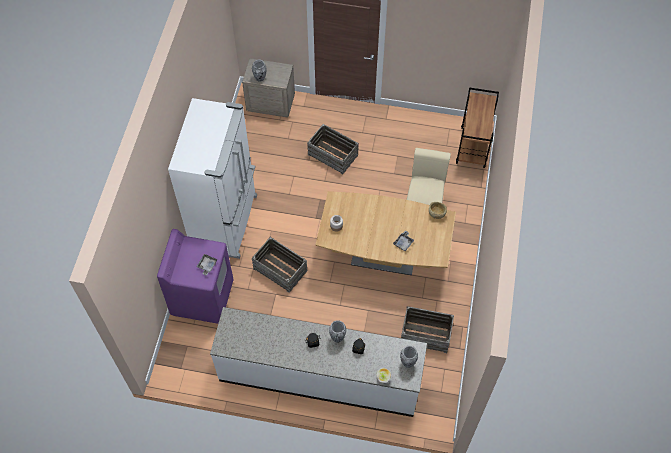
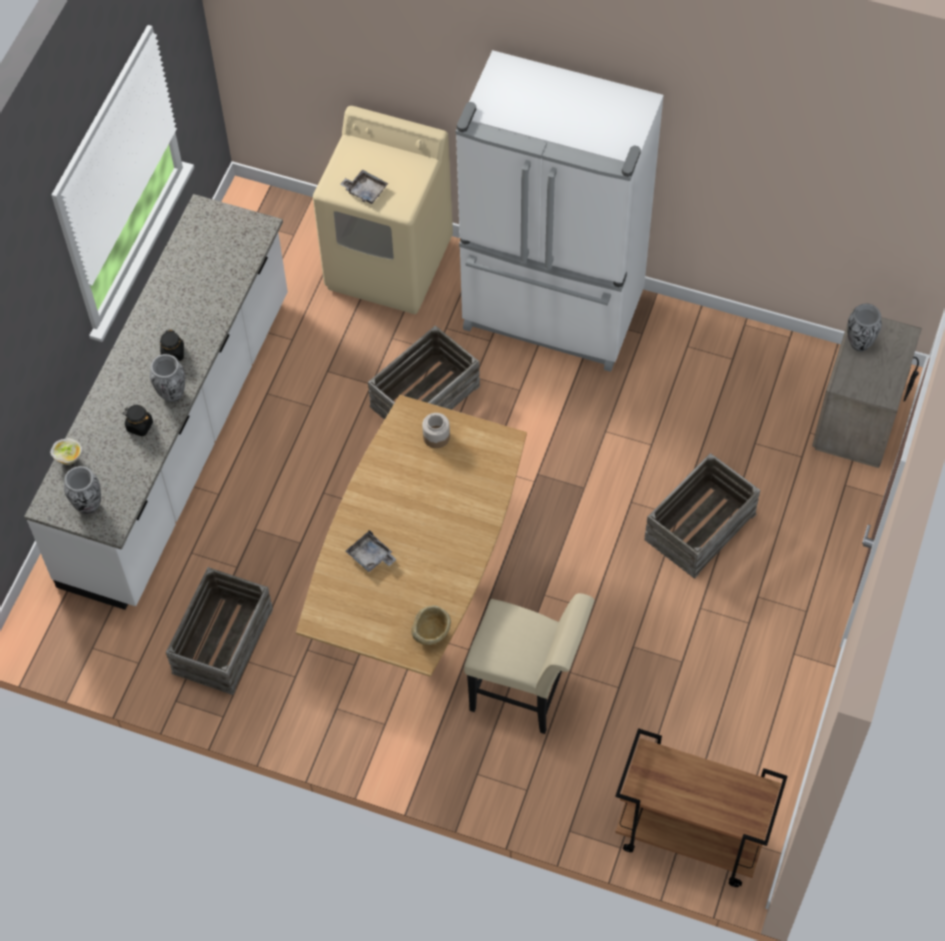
camera: 100 degrees right, 0 degrees up
(202, 297) = (389, 264): purple washing machine -> beige washing machine

